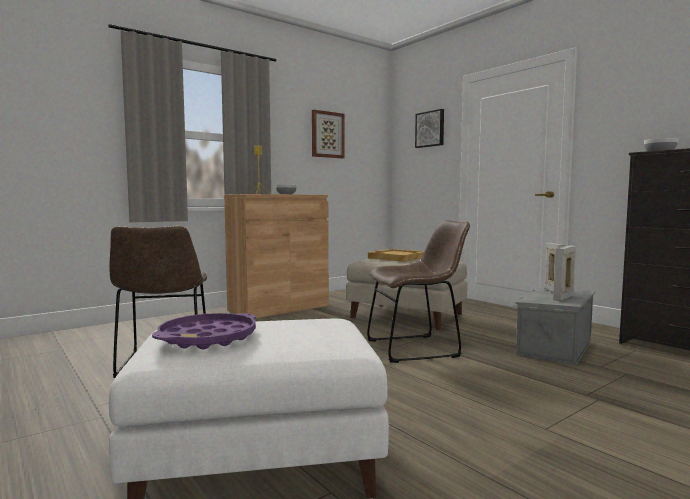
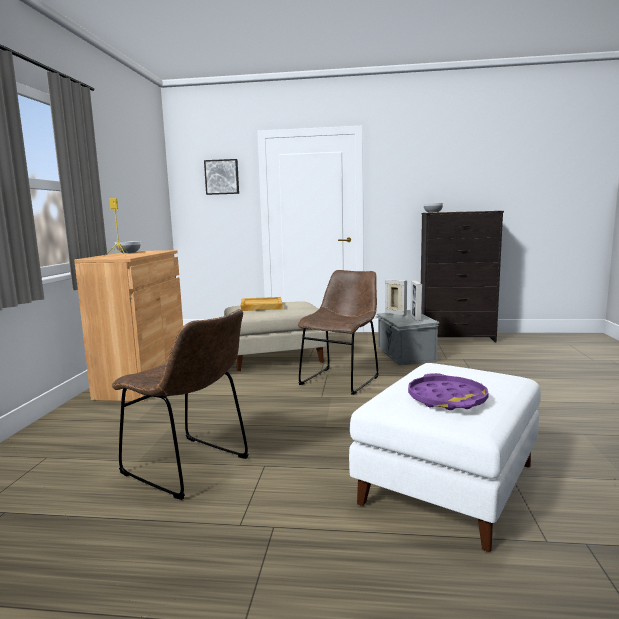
camera: 45 degrees left, 5 degrees up
(327, 134) = (129, 179): picture -> none

